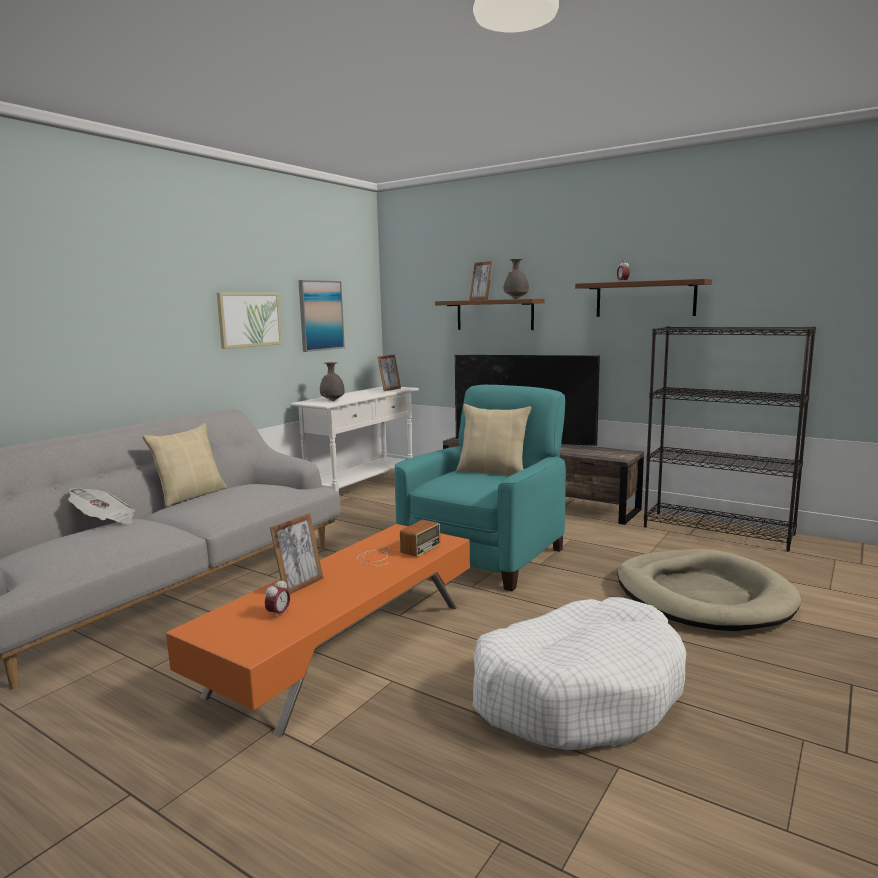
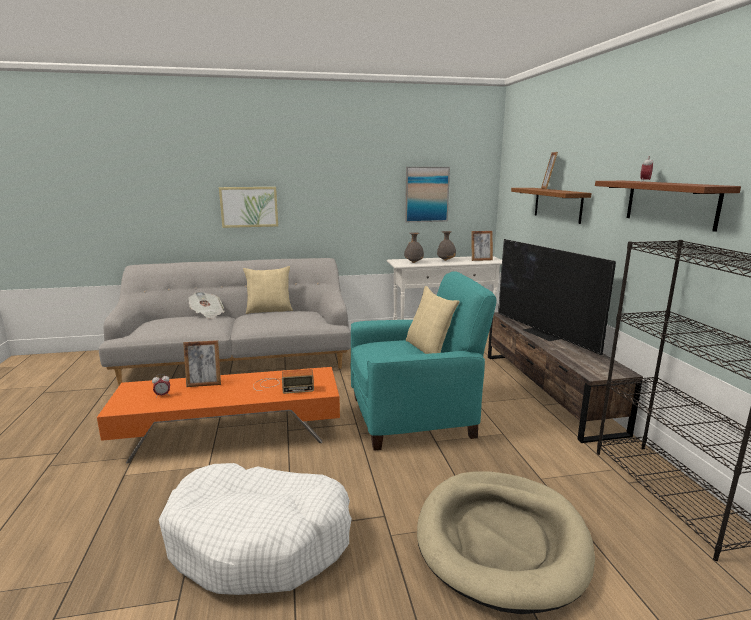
camera: 45 degrees right, 5 degrees up
(249, 319) = (356, 196): picture -> picture (249, 207)
(516, 299) = (566, 191): grey vase -> grey vase (446, 260)

